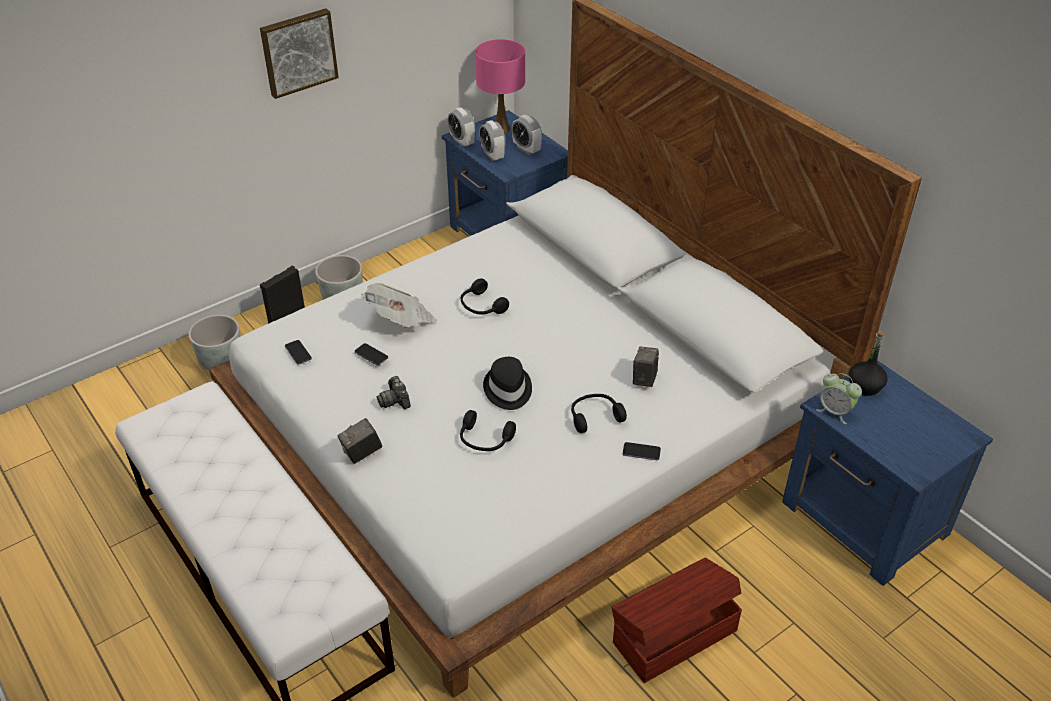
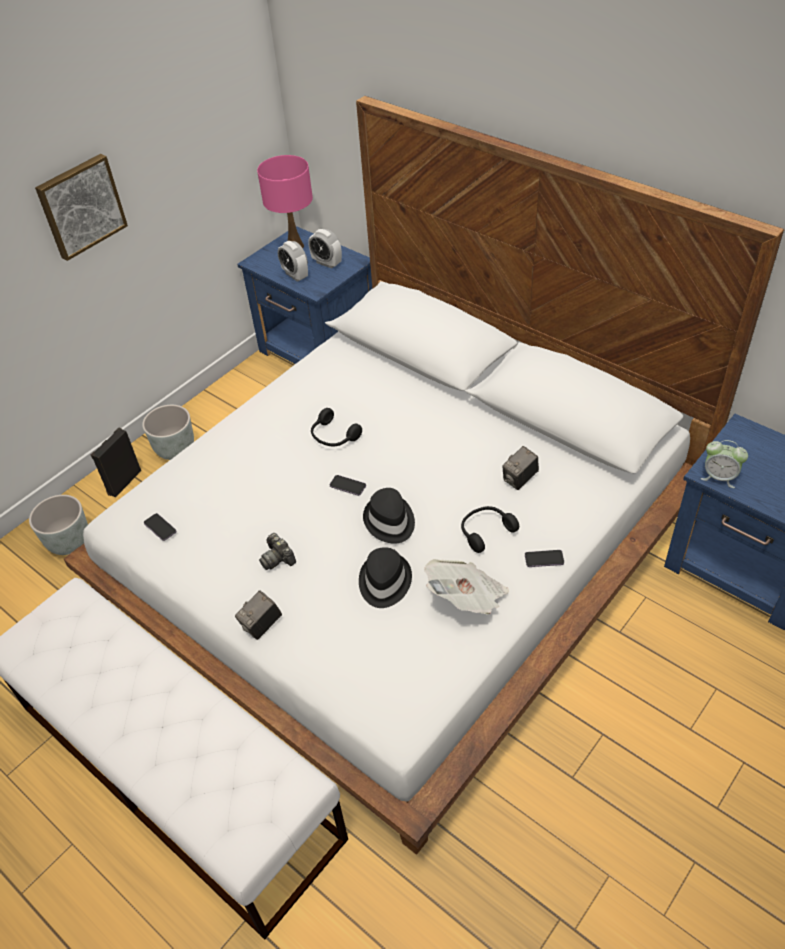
camera: 10 degrees left, 5 degrees up
(371, 355) = (238, 514): phone -> phone (348, 486)
(401, 320) = (257, 469): newspaper -> newspaper (467, 598)
(462, 142) = (260, 267): alarm clock -> none
(484, 440) = (384, 582): black headphones -> black hat
(644, 378) = (520, 479): camera -> camera turned 135 degrees counterclockwise
(672, 635) = (608, 731): brown storage box -> none
(865, 386) = (737, 444): black bottle -> none

